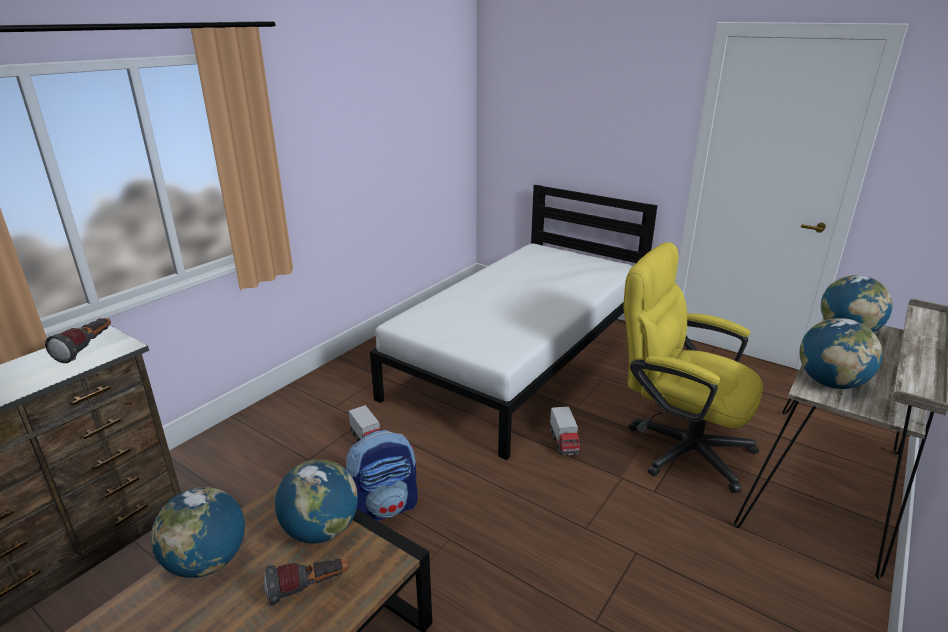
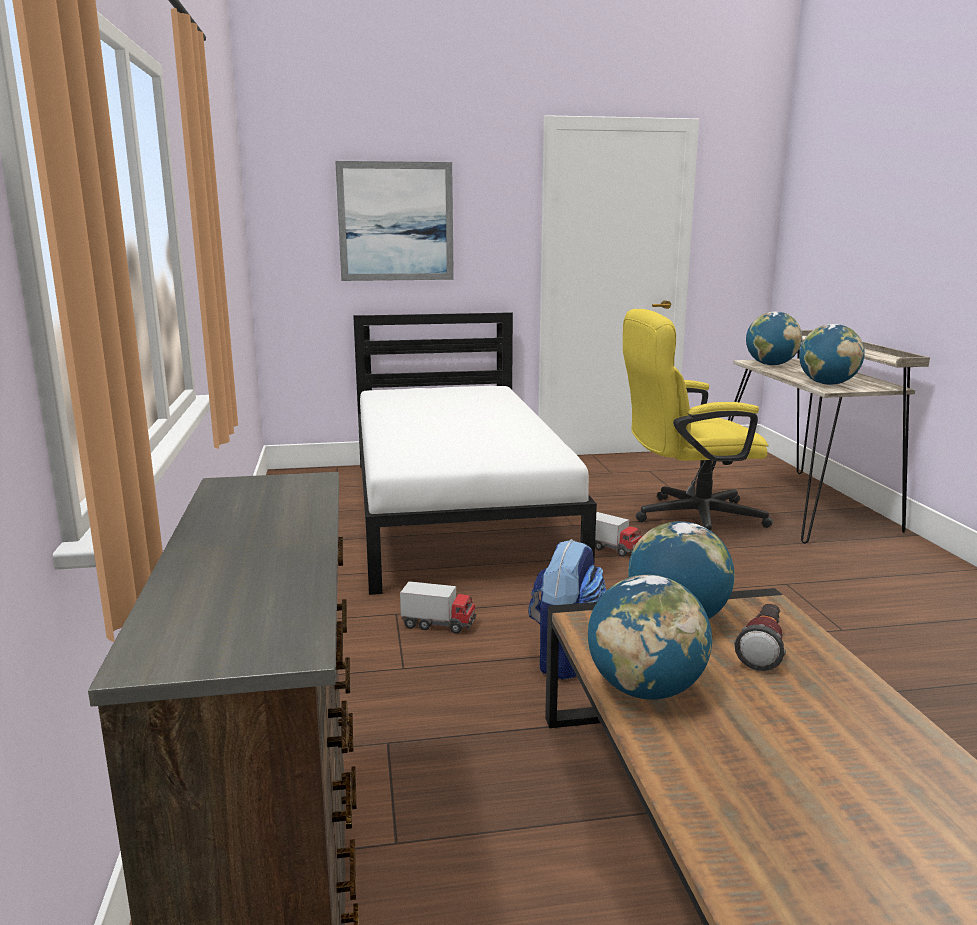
camera: 45 degrees left, 10 degrees down
(87, 348) = (263, 494): flashlight -> none
(574, 114) = (396, 222): none -> picture

